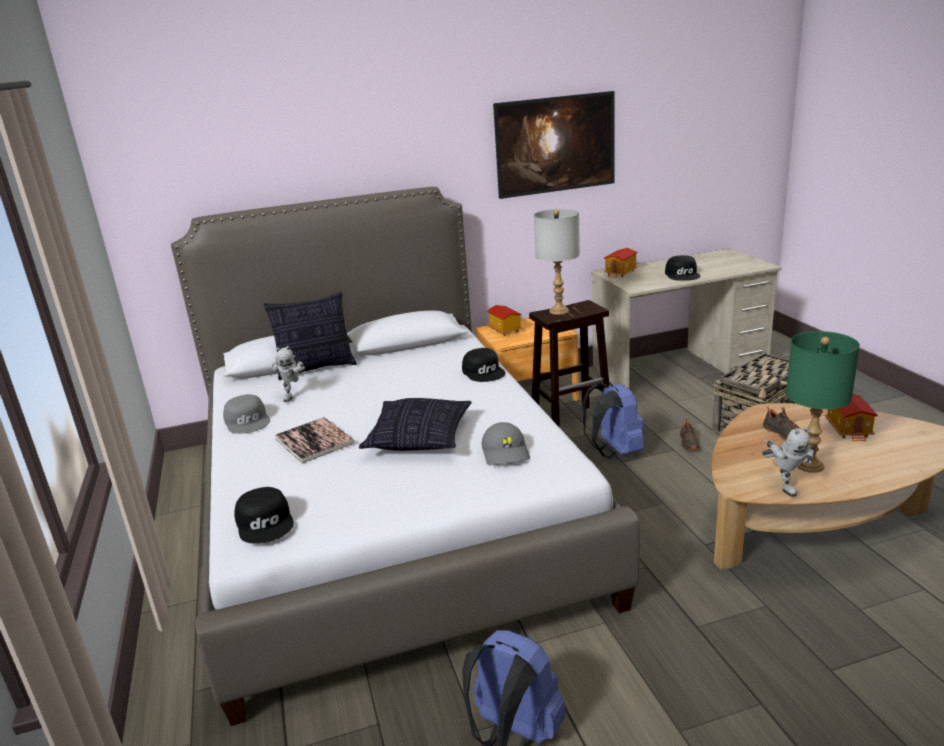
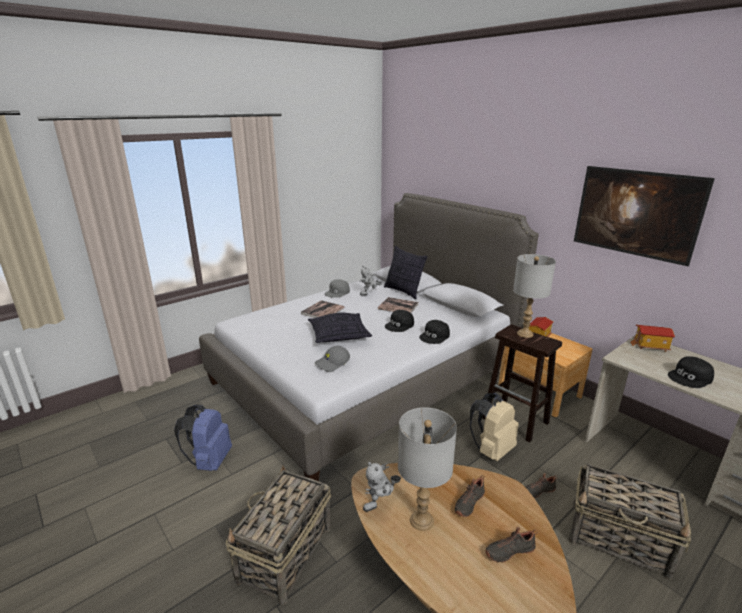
camera: 65 degrees right, 0 degrees up
(266, 522) = (249, 320): black cap -> black cap (400, 325)
(366, 380) = (398, 306): none -> book
(614, 451) = (491, 450): blue backpack -> beige backpack
(748, 653) = (284, 554): none -> basket
(810, 465) = (422, 520): green table lamp -> grey table lamp
(849, 429) = (509, 550): toy house -> black shoe

